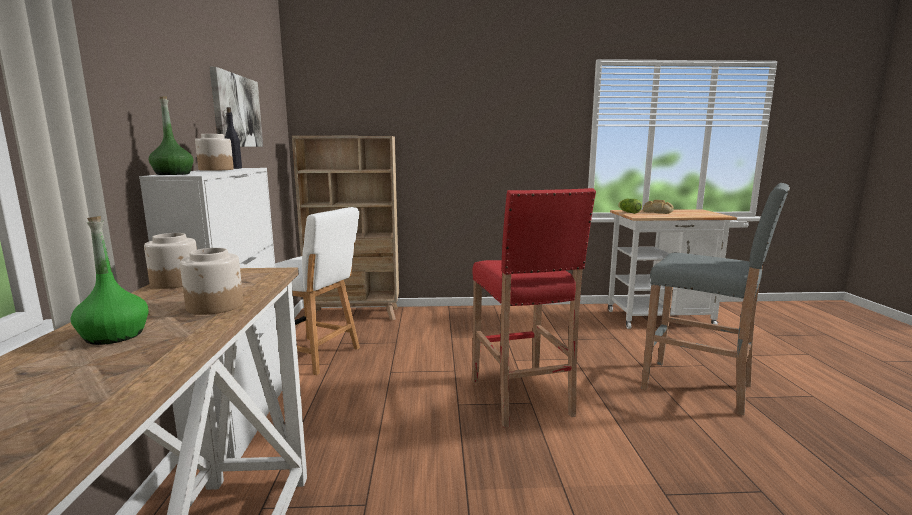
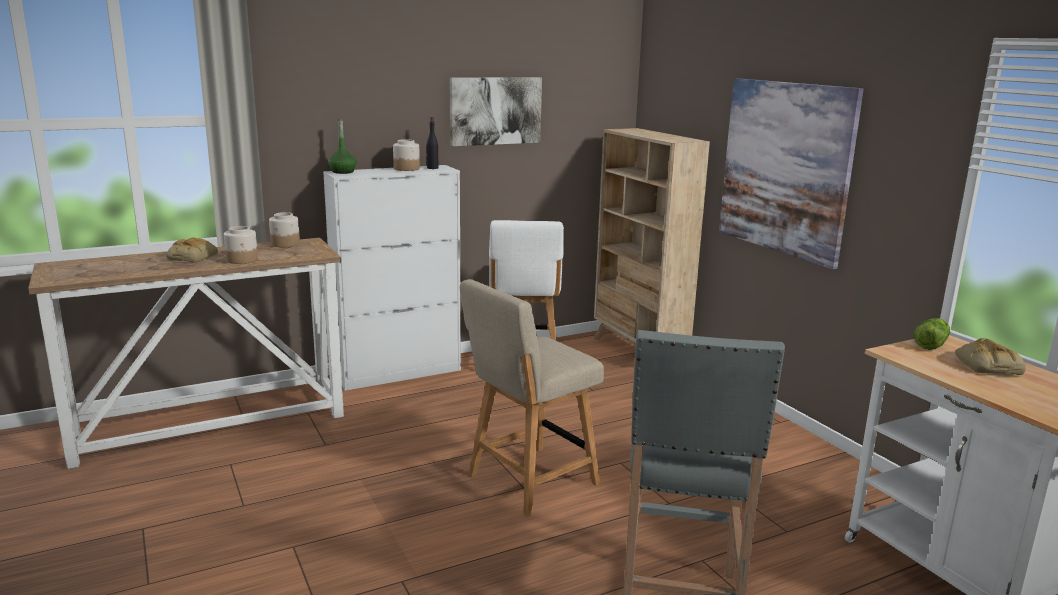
camera: 65 degrees right, 5 degrees up
(114, 336) = (192, 257): green bottle -> bread
(466, 146) = (785, 168): none -> picture
(522, 398) = (528, 481): red stool -> beige chair

